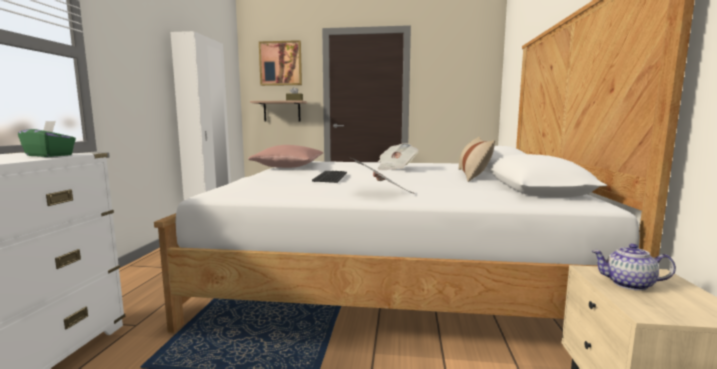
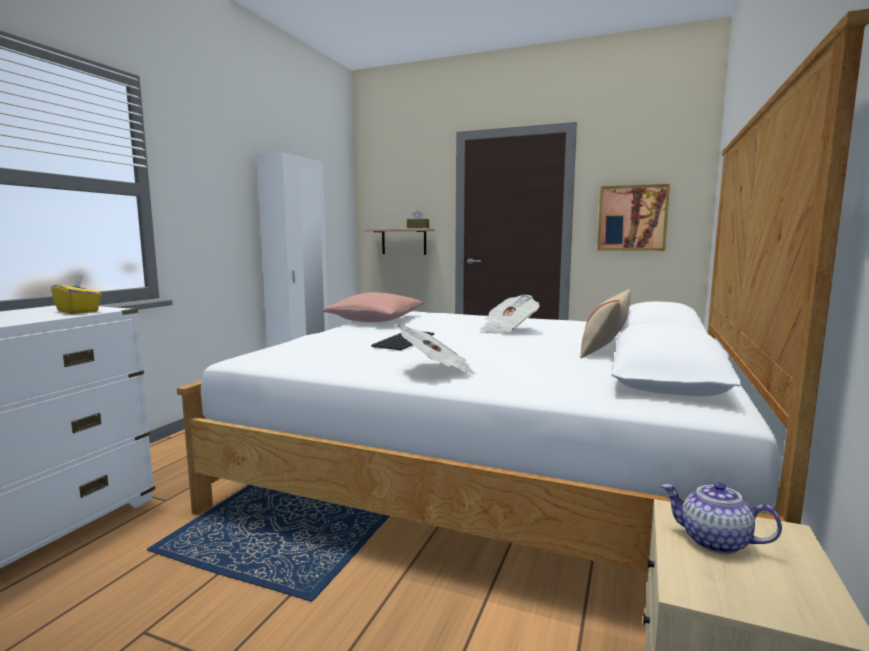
camera: 15 degrees right, 0 degrees up
(50, 155) = (78, 311): green tissue box -> yellow tissue box
(280, 63) = (403, 180): picture -> picture (632, 218)

